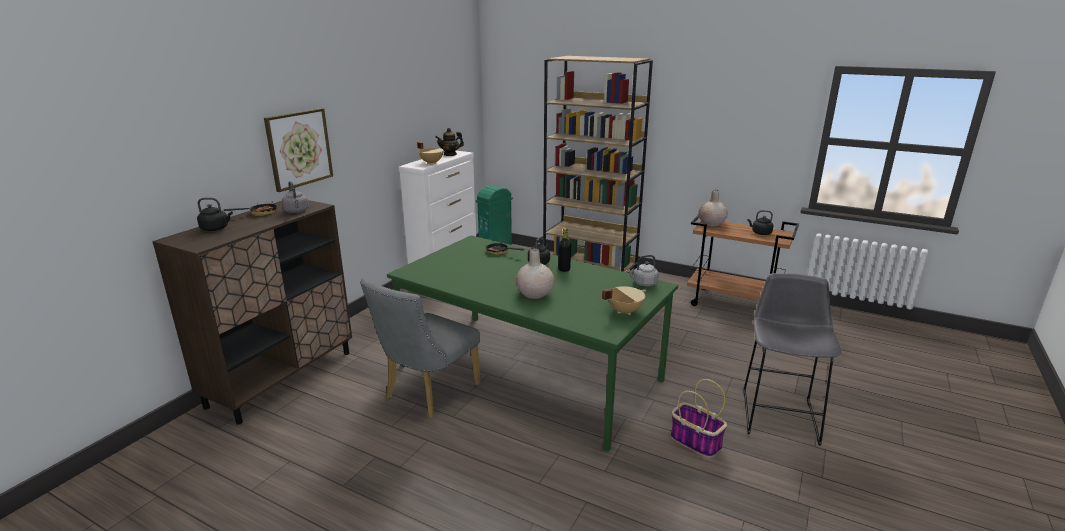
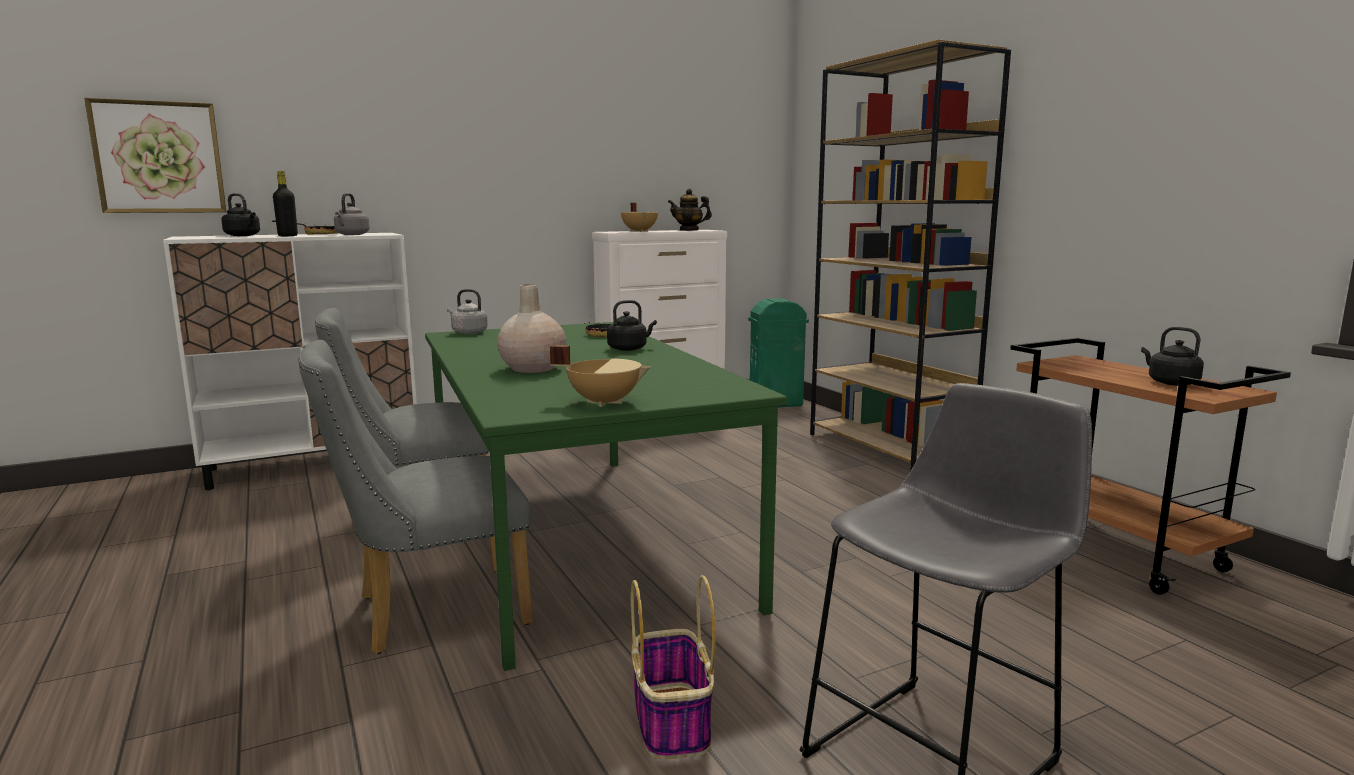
camera: 35 degrees right, 10 degrees down
(282, 378) = (315, 464): brown cabinet -> white cabinet
(299, 148) = (415, 172): picture -> picture (159, 157)
(530, 440) = (429, 612): none -> grey chair
(564, 269) = (644, 358): black bottle -> black bottle (288, 236)
(643, 283) = (725, 386): grey kettle -> grey kettle (468, 332)
(711, 224) = (1077, 361): beige vase -> none

